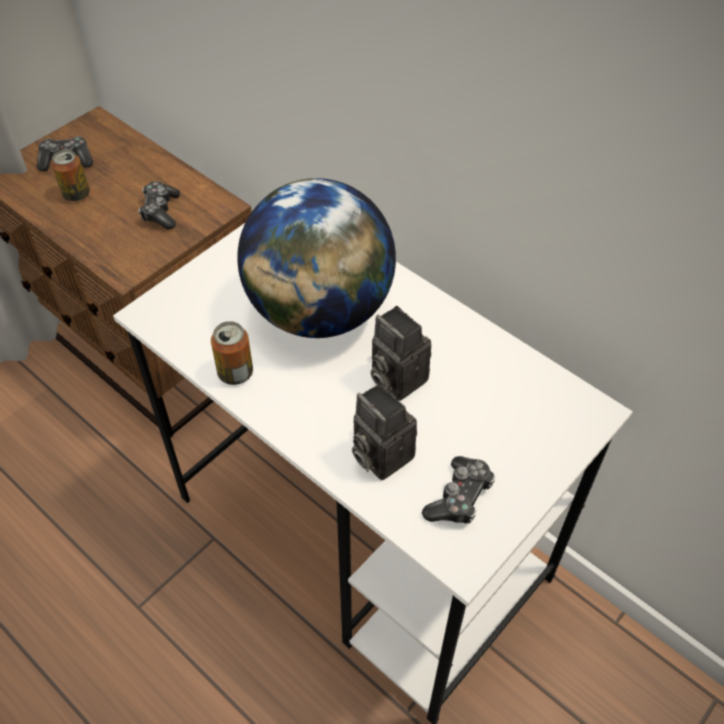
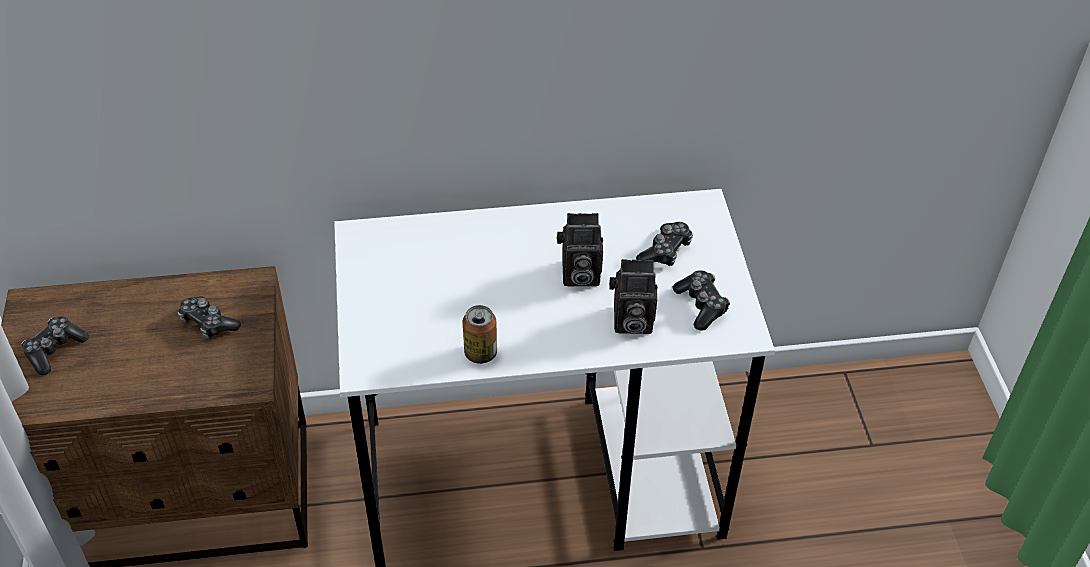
camera: 50 degrees left, 5 degrees down
(76, 194) = (110, 366): can -> none
(319, 311) = (476, 276): globe -> none
(497, 422) = (665, 251): none -> game controller

